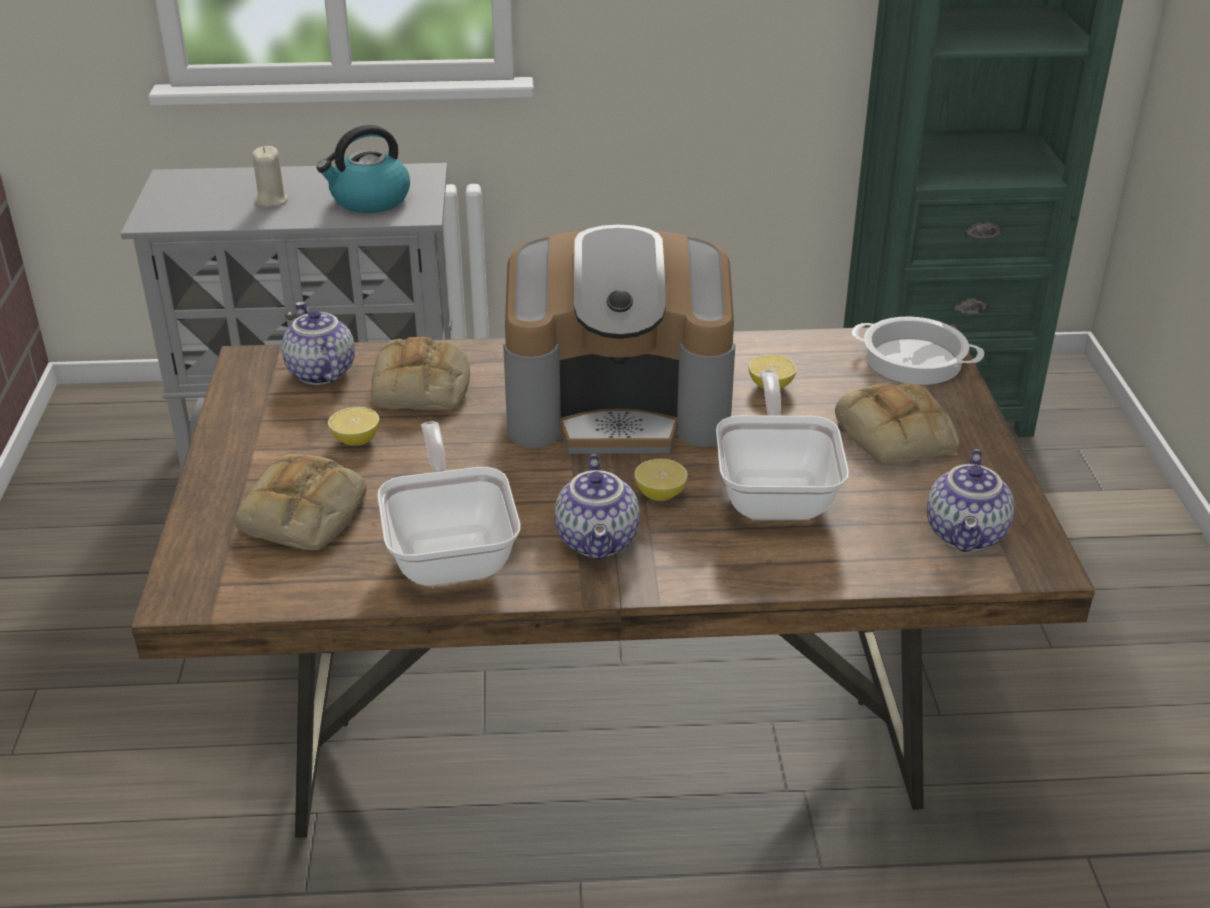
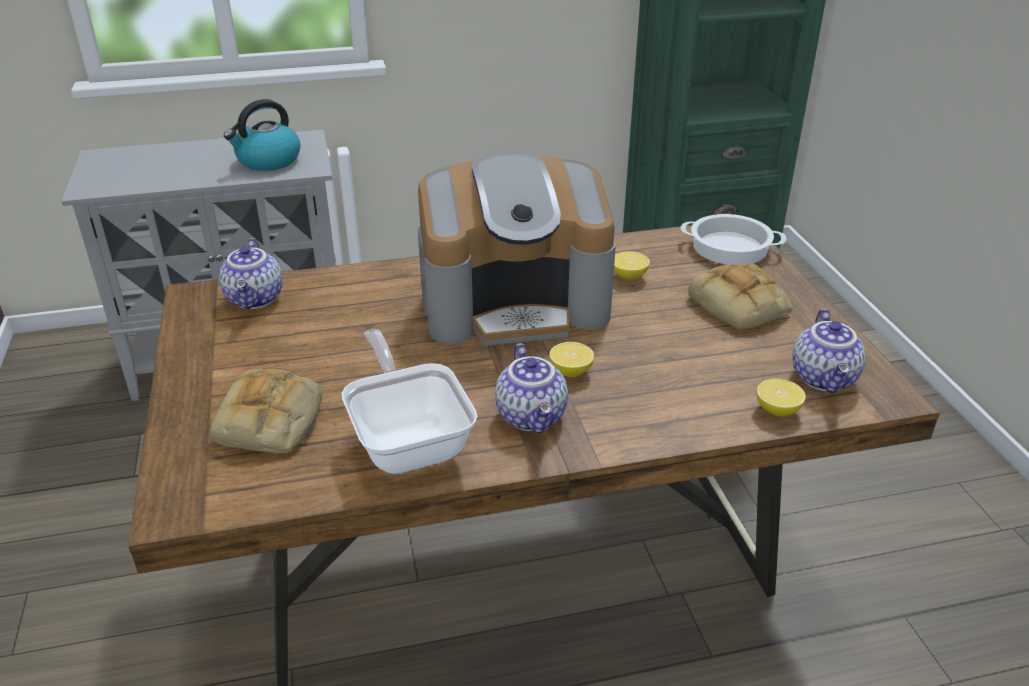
camera: 10 degrees left, 0 degrees up
(271, 201) = (186, 167): beige candle -> none
(319, 373) = (256, 299): teapot -> teapot turned 150 degrees counterclockwise
(356, 440) = (301, 352): lemon -> lemon (777, 410)
(422, 387) = (347, 303): bread -> none
(776, 492) = (663, 359): frying pan -> none

